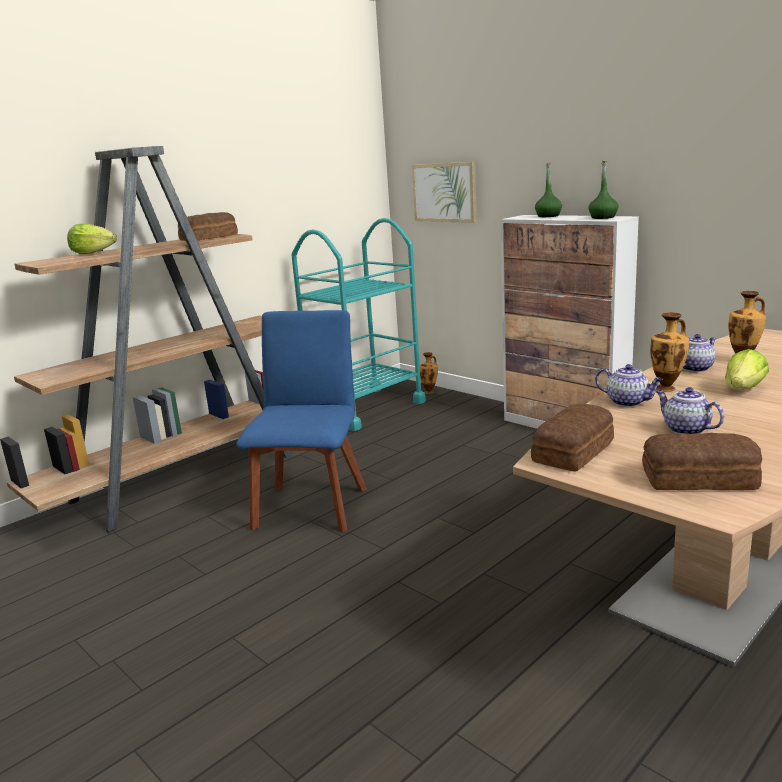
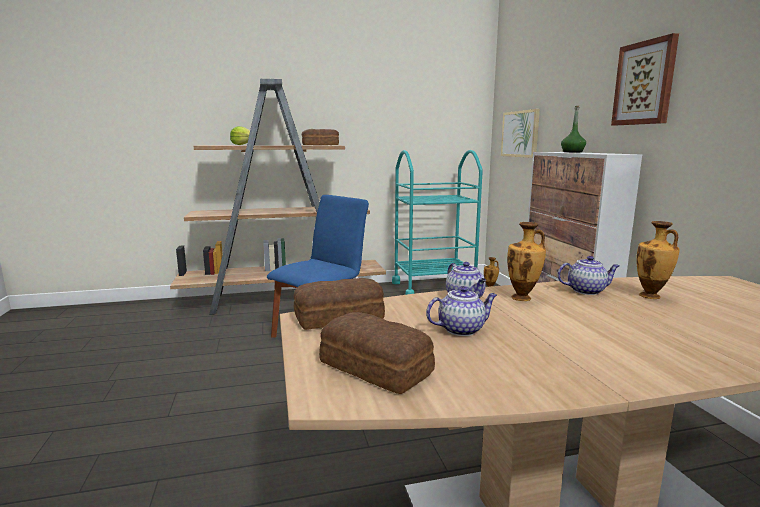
camera: 30 degrees right, 5 degrees down
(603, 217) = (607, 153): green bottle -> none
(628, 140) = (645, 83): none -> picture
(685, 429) = (461, 329): teapot -> teapot turned 75 degrees clockwise
(743, 390) = (594, 317): lettuce -> none

